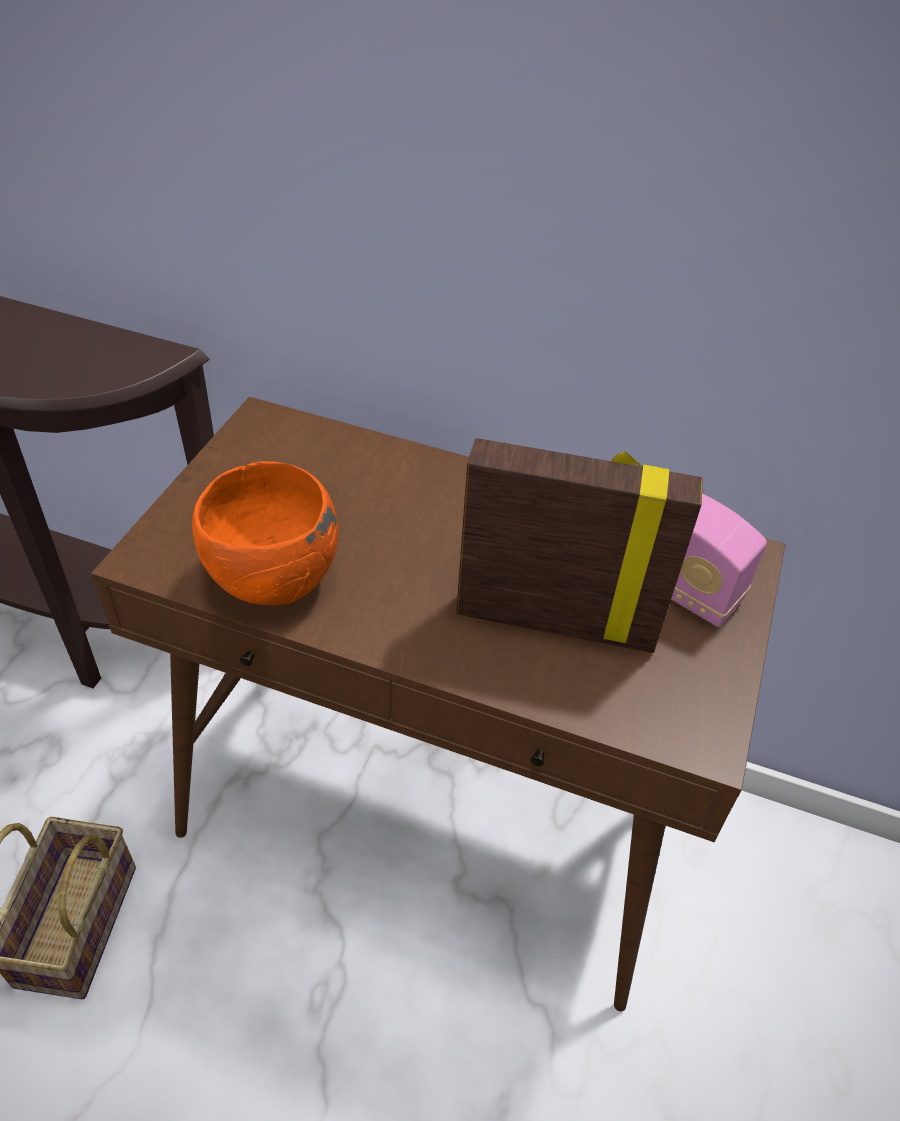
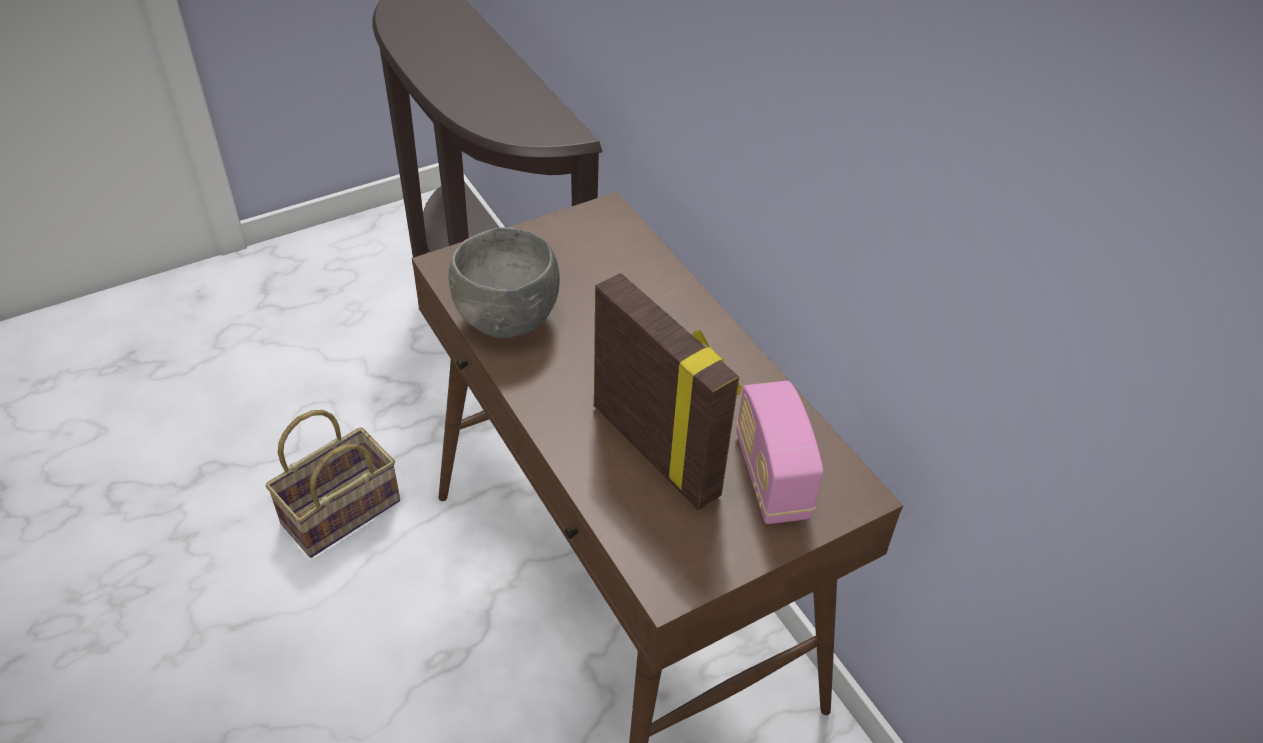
camera: 40 degrees right, 0 degrees up
(272, 580) = (506, 319): orange bowl -> grey bowl

